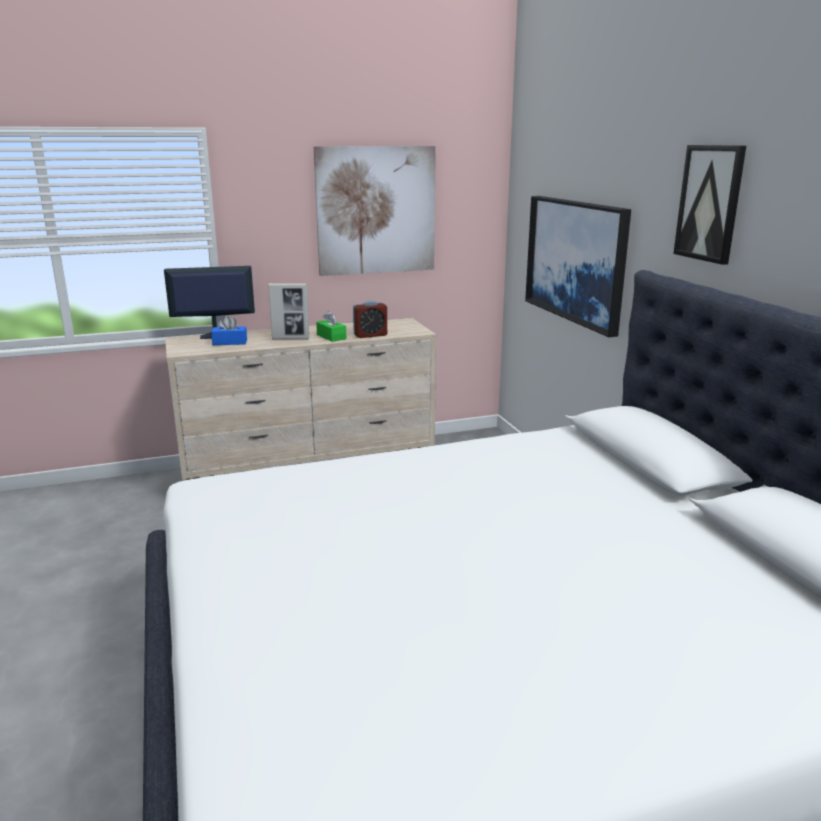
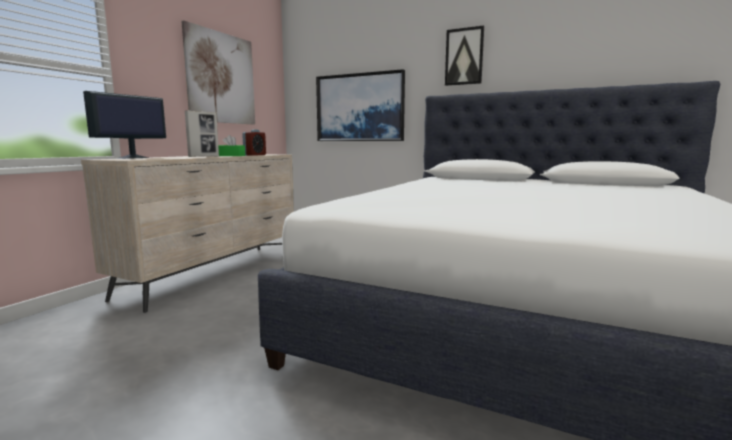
camera: 45 degrees left, 10 degrees down
(230, 342) = (159, 158): blue tissue box -> none

